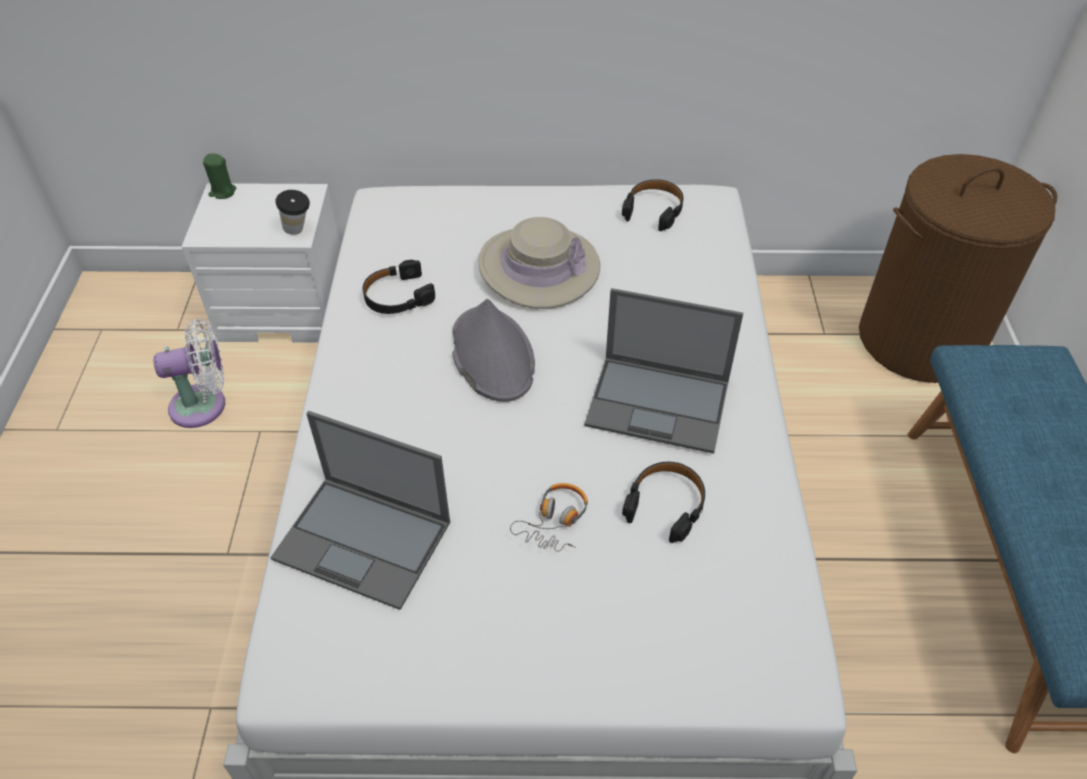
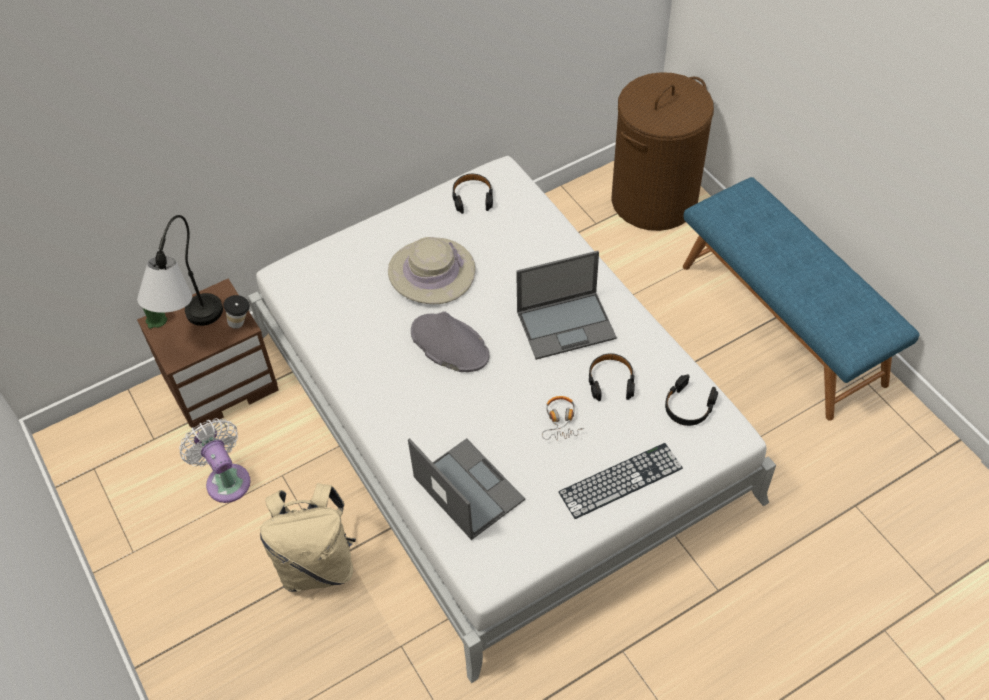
camera: 30 degrees left, 5 degrees up
(204, 405) = (226, 479): white fan -> white fan turned 75 degrees counterclockwise
(209, 550) = (317, 564): none -> beige backpack
(245, 215) = (191, 330): none -> table lamp
(286, 308) = (222, 383): white nightstand -> brown nightstand
(365, 541) = (467, 488): laptop -> laptop turned 120 degrees counterclockwise
(397, 296) = (356, 336): black headphones -> black headphones (688, 406)
(575, 651) = (620, 480): none -> keyboard

